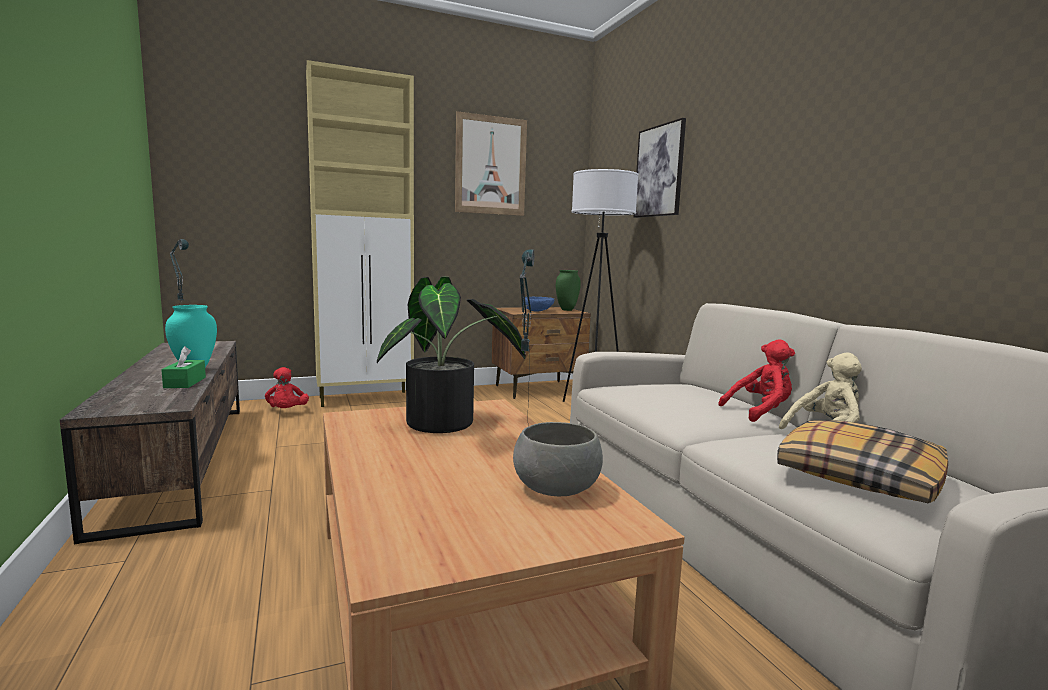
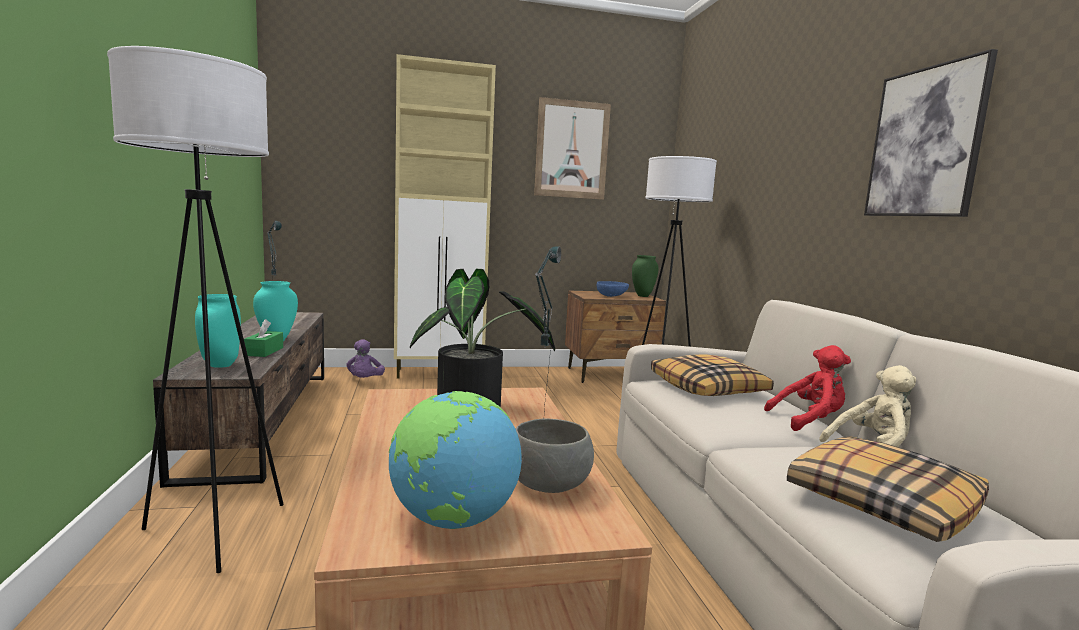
camera: 10 degrees right, 0 degrees up
(139, 399) = (221, 365): none -> turquoise vase
(157, 586) = (215, 533): none -> white floor lamp
(287, 412) = (365, 381): red plush toy -> purple plush toy
(477, 533) = (453, 520): none -> globe
(659, 171) = (740, 157): picture -> picture (925, 142)
(659, 390) = (708, 388): none -> pillow

